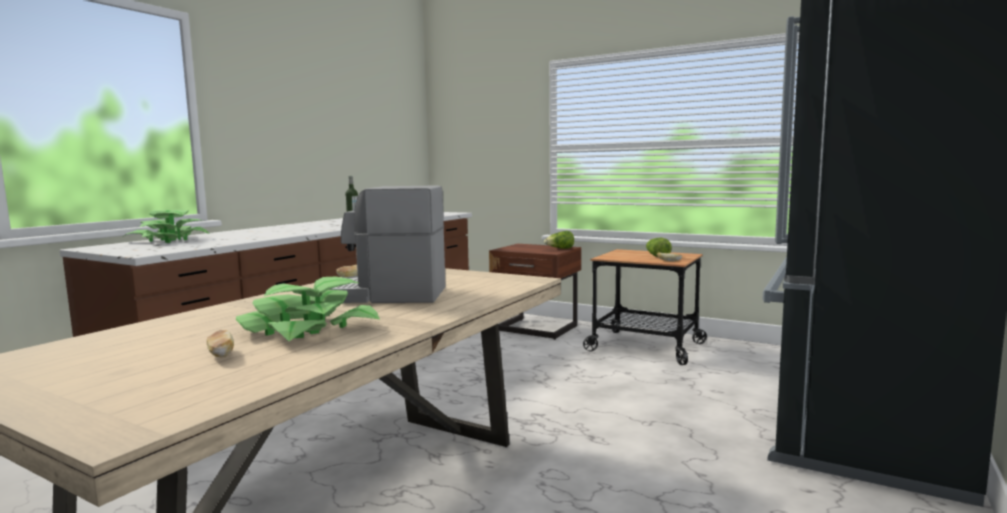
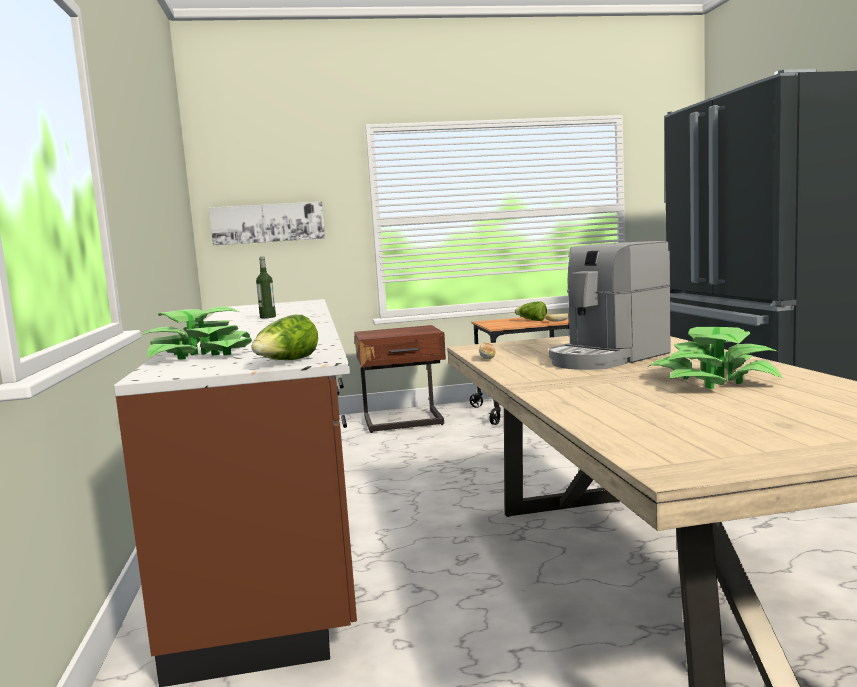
camera: 40 degrees left, 0 degrees up
(221, 355) = (769, 401): bread -> none
(473, 147) = (268, 223): none -> picture
(560, 249) = (422, 328): lettuce -> lettuce (287, 362)

